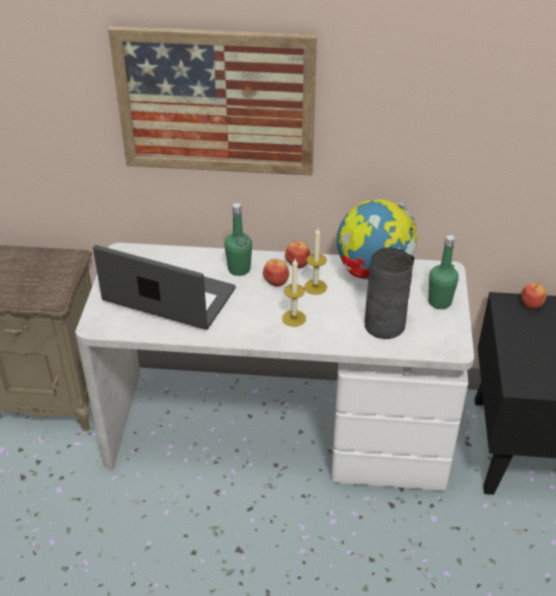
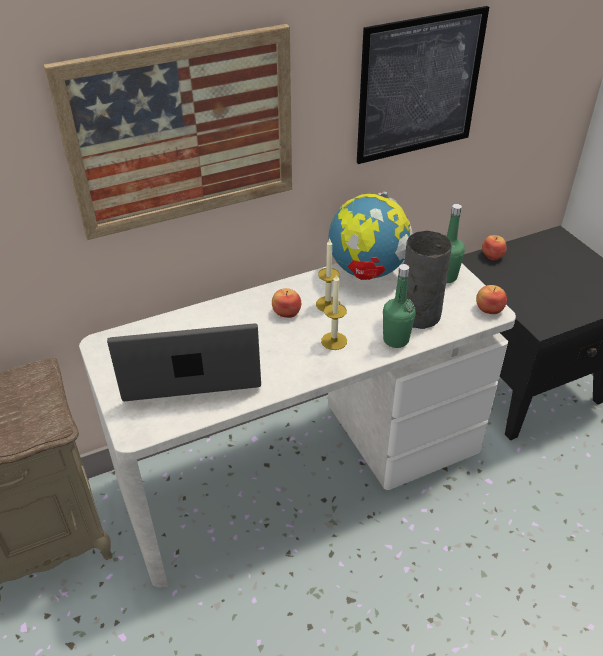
camera: 30 degrees left, 0 degrees up
(239, 269) = (241, 315): green bottle -> green bottle (396, 340)
(298, 263) = (292, 288): apple -> apple (489, 309)
(455, 116) = (419, 86): none -> picture

